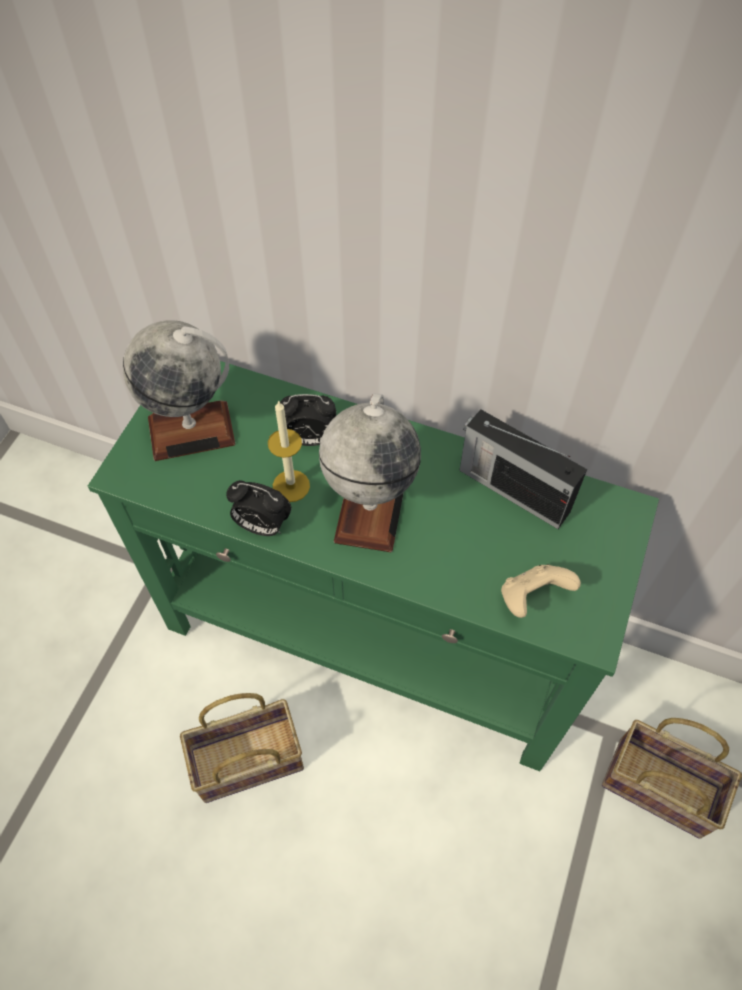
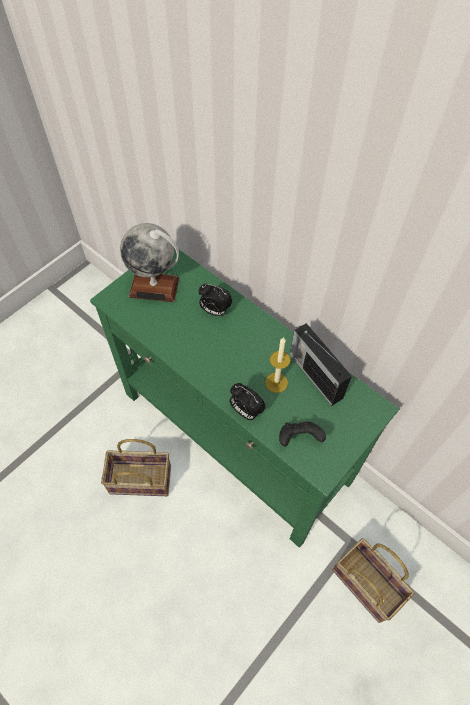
camera: 20 degrees right, 0 degrees up
(262, 525) = (169, 349): alarm clock -> alarm clock (245, 411)
(291, 486) = (194, 333): candle -> candle (276, 382)
(370, 510) = (230, 360): globe -> none
(532, 597) = (299, 438): beige game controller -> black game controller

